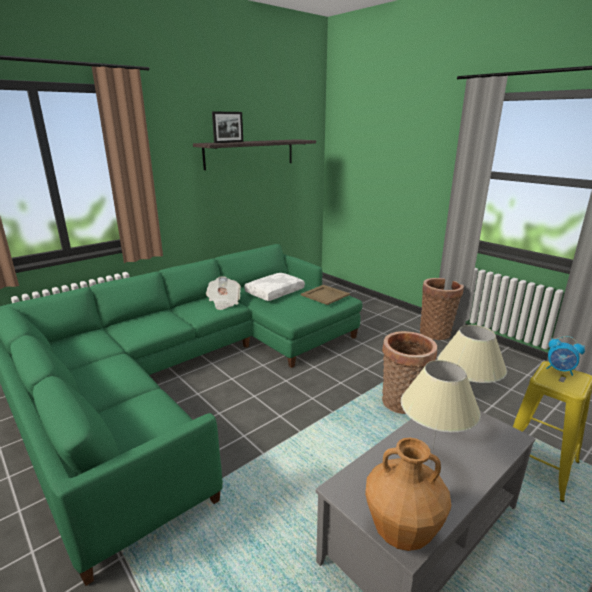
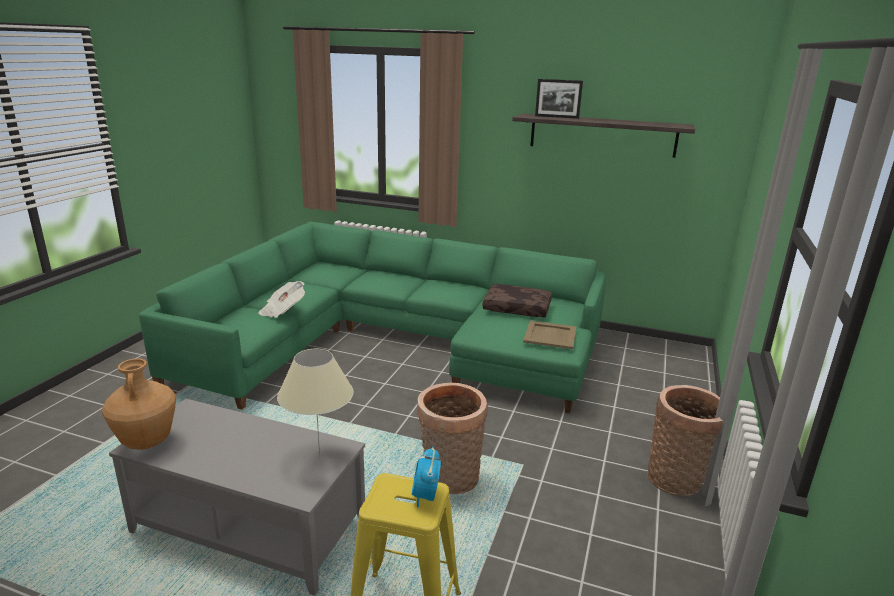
camera: 60 degrees right, 0 degrees up
(224, 302) = (462, 293): newspaper -> newspaper (282, 311)
(274, 292) = (518, 308): white pillow -> brown pillow
(430, 466) = (230, 446): beige table lamp -> none

